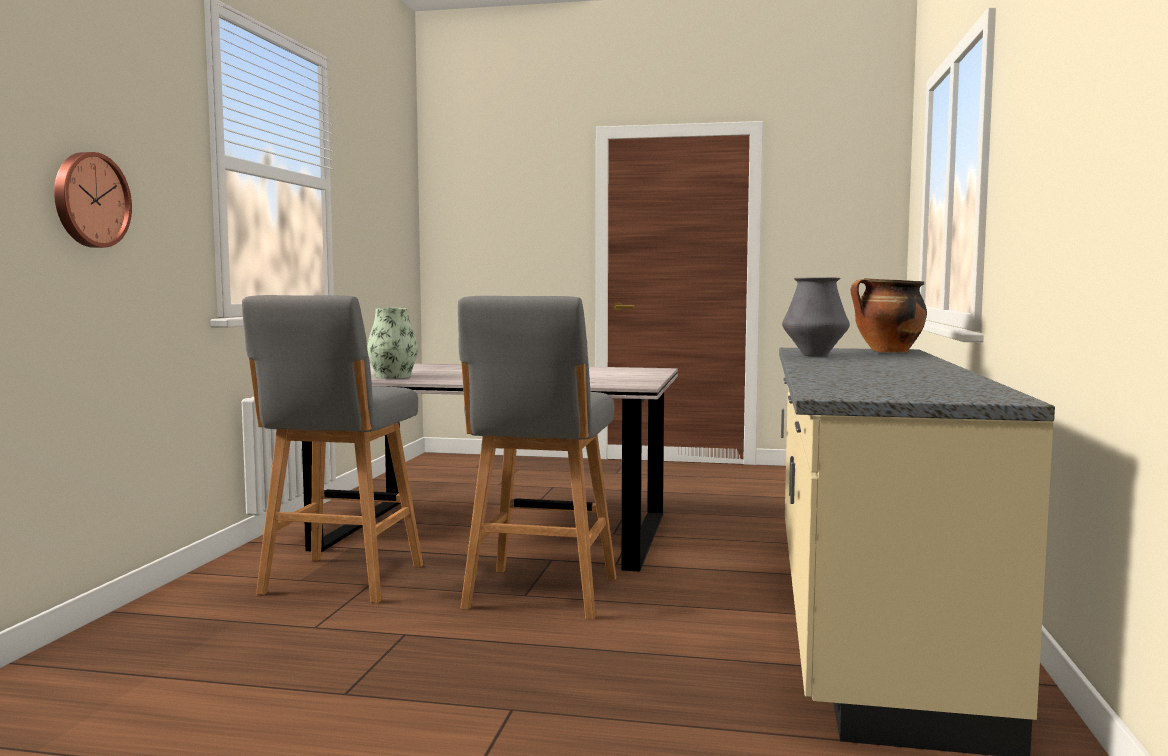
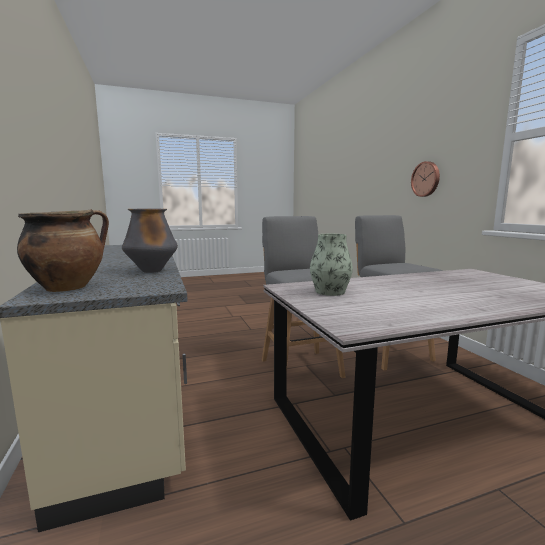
camera: 150 degrees right, 5 degrees up
(393, 376) = (455, 278): vase -> vase (330, 292)

